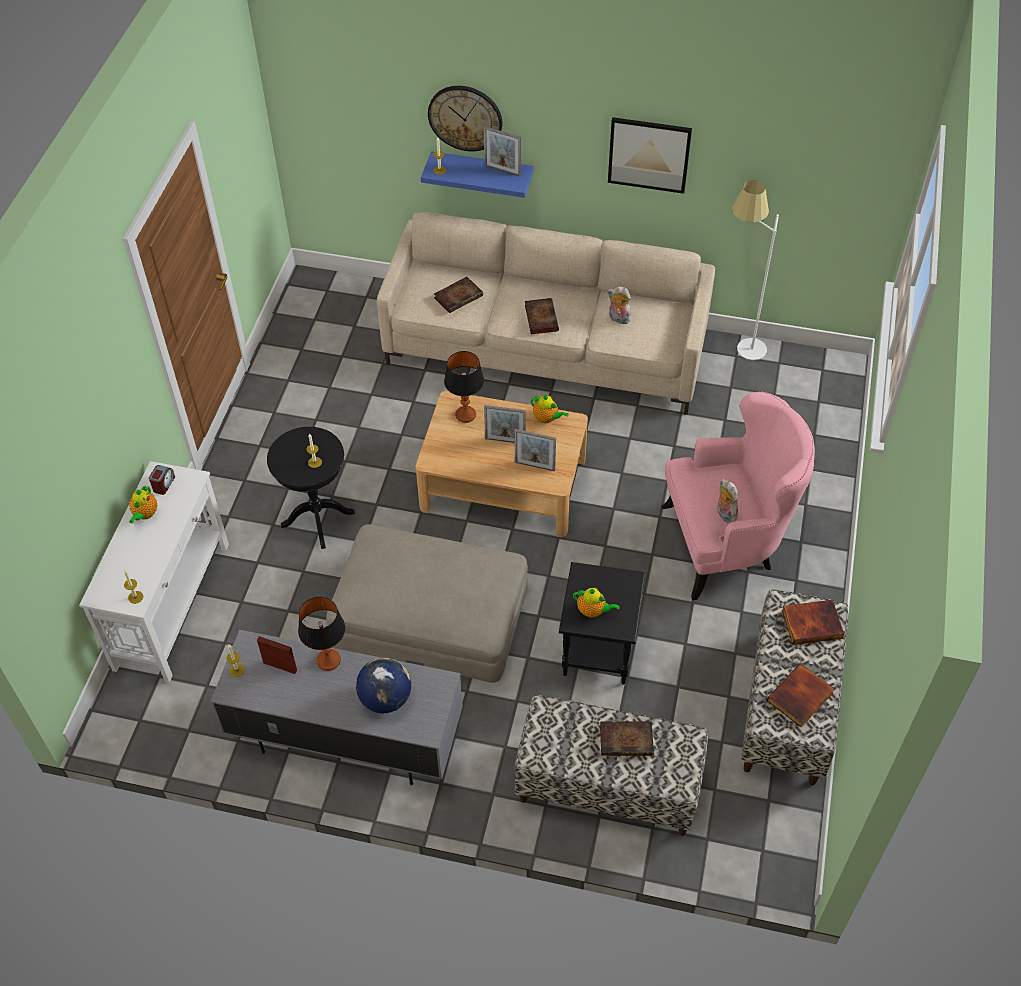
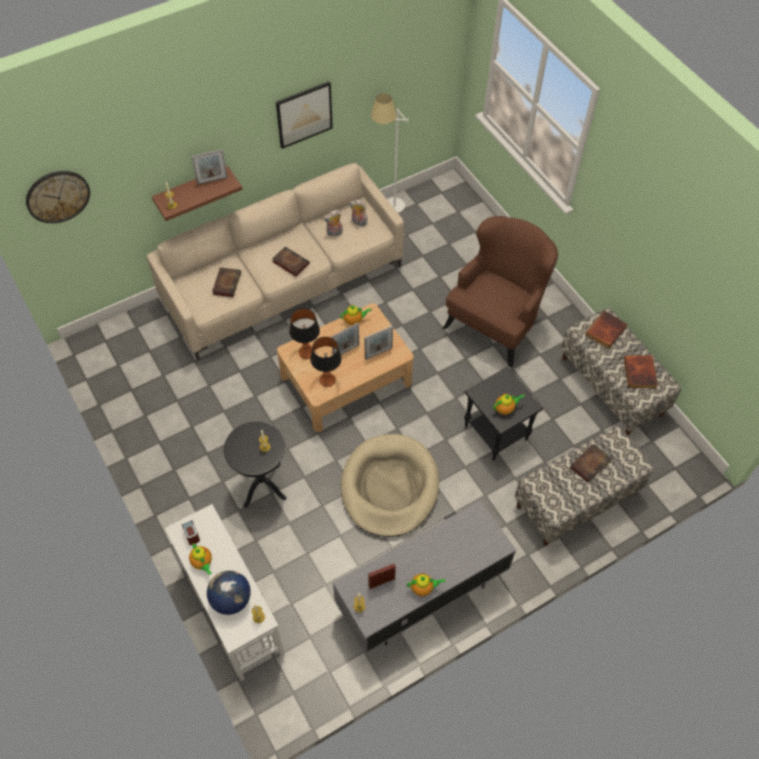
camera: 45 degrees left, 5 degrees up
(310, 704) = (423, 588): none -> teapot
(328, 660) = (404, 555): table lamp -> table lamp (327, 380)
(385, 698) = (459, 548): globe -> globe (231, 599)
(430, 616) = (389, 487): beige ottoman -> beige dog bed
(465, 117) = (172, 158): wall clock -> wall clock (57, 196)
(482, 172) = (192, 190): blue shelf -> brown shelf
(724, 514) = (508, 304): plush toy -> plush toy (358, 222)
(725, 543) = (494, 324): pink armchair -> brown armchair

